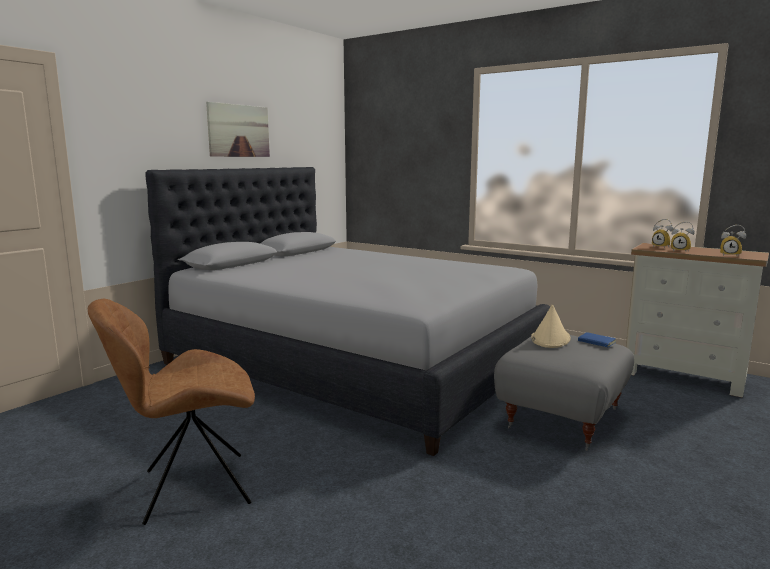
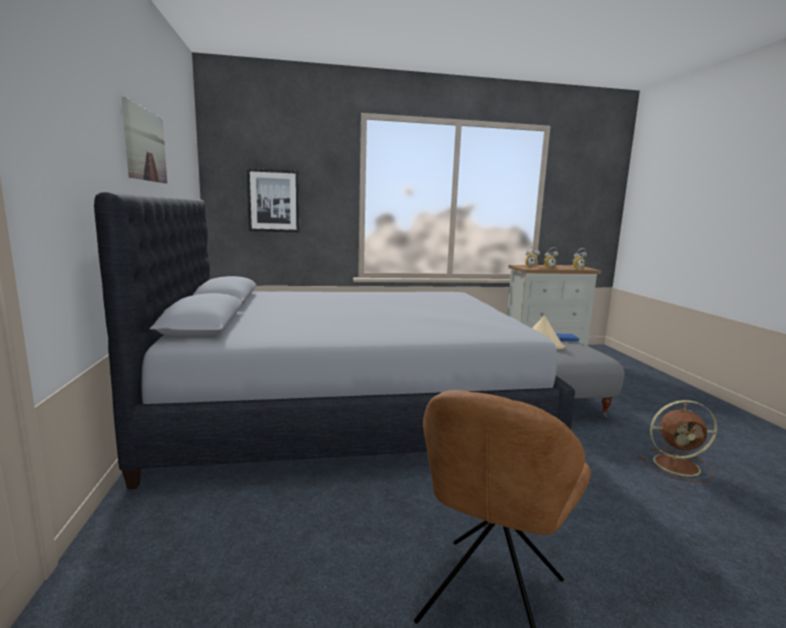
camera: 45 degrees left, 0 degrees up
(396, 165) = (273, 201): none -> picture
(553, 513) = (678, 465): none -> brown fan

